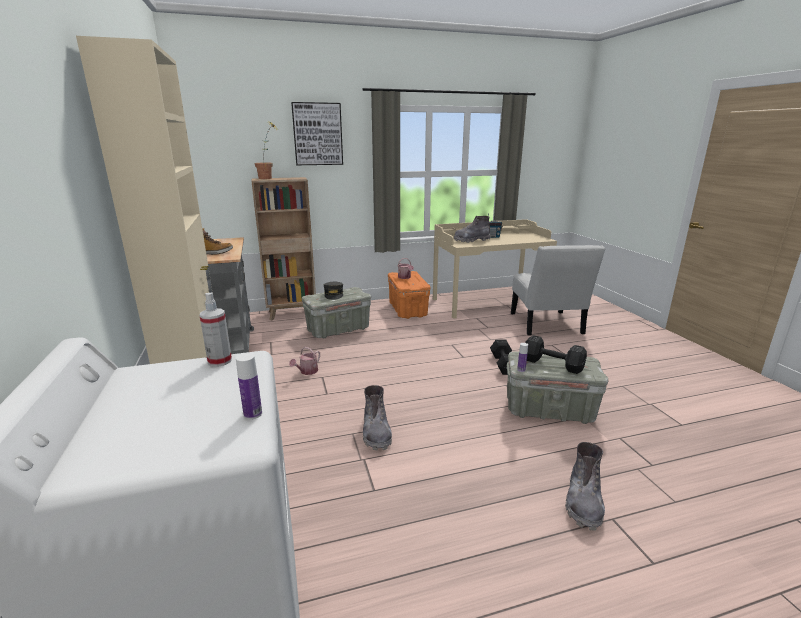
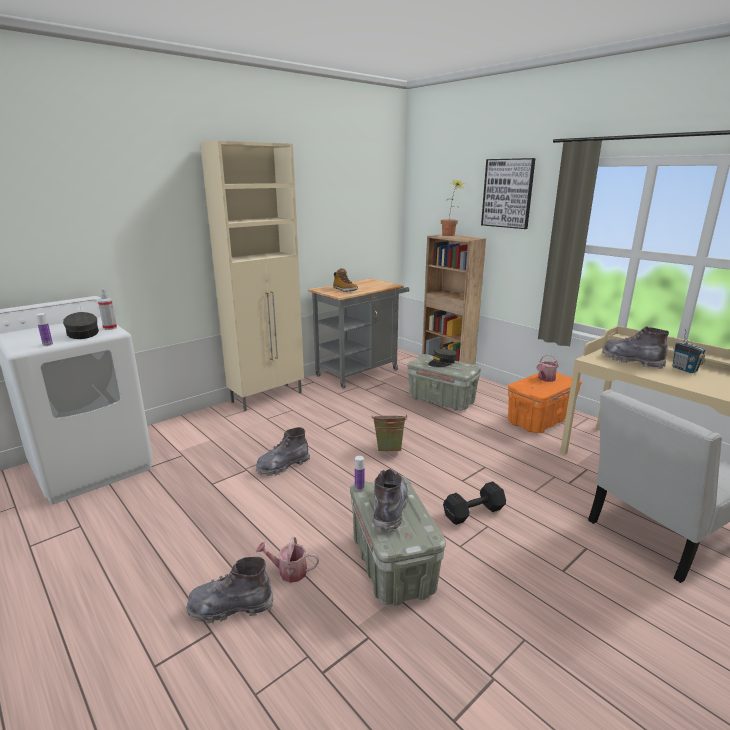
camera: 65 degrees right, 0 degrees up
(222, 383) = (82, 334): none -> grey cap
(307, 371) = (351, 411): watering can -> watering can (288, 572)
(396, 372) = (389, 449): none -> green bucket
(554, 365) = (389, 508): black dumbbell -> grey boot

